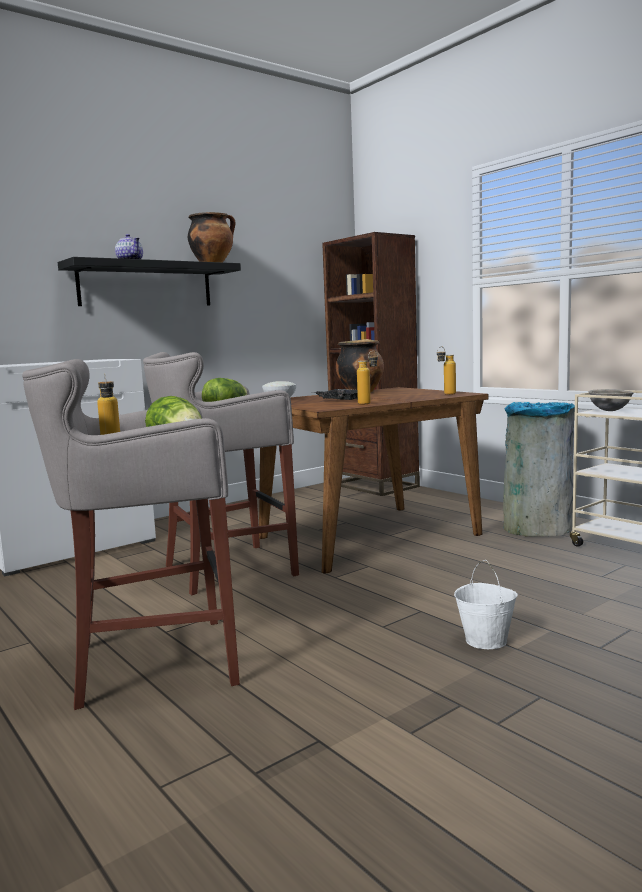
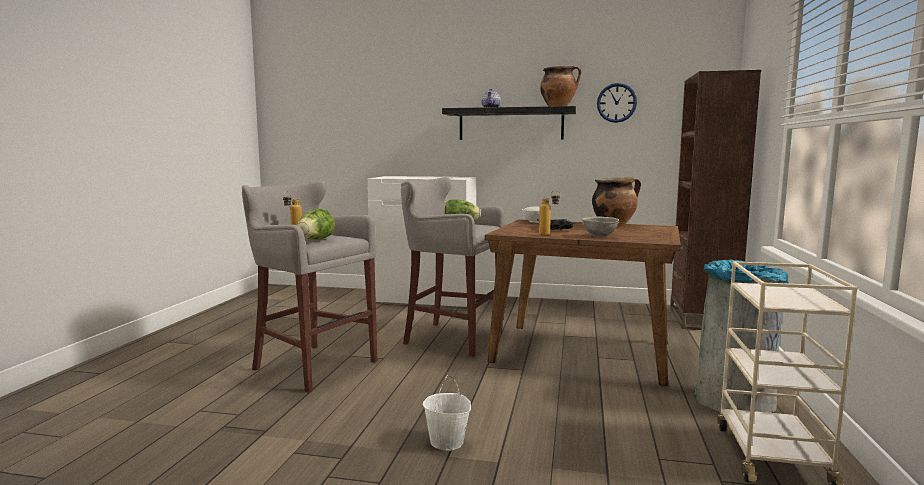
camera: 50 degrees right, 0 degrees up
(259, 263) = (616, 103): none -> wall clock
(446, 394) = (645, 238): bottle -> none
(610, 411) = (774, 289): grey bowl -> grey bowl (600, 236)

